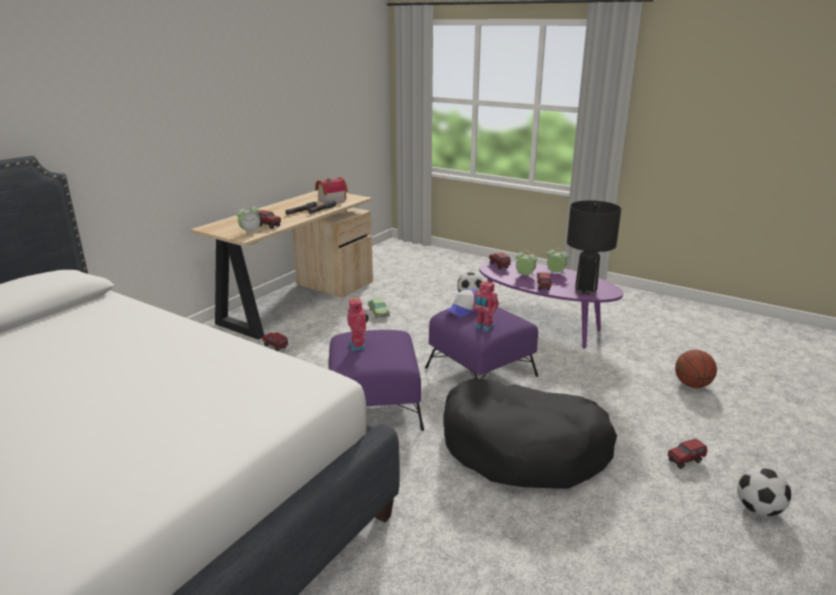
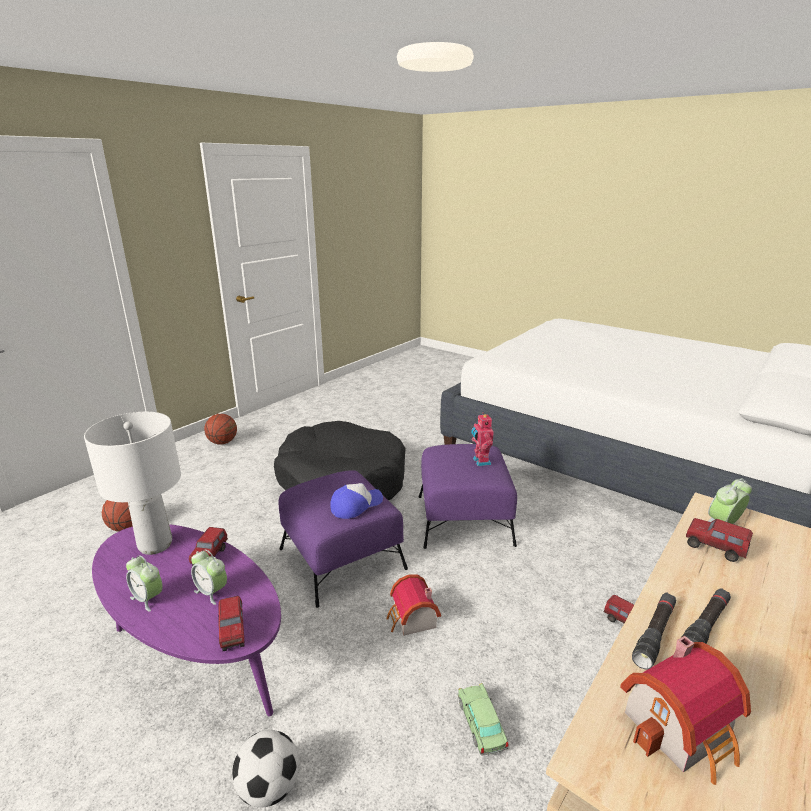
camera: 175 degrees left, 0 degrees up
(417, 342) = (412, 620): none -> toy house
(484, 327) = (346, 478): toy robot -> none
(585, 290) = (155, 545): black table lamp -> white table lamp
(685, 461) = (231, 466): toy truck -> none
(758, 509) = (222, 442): football -> basketball

